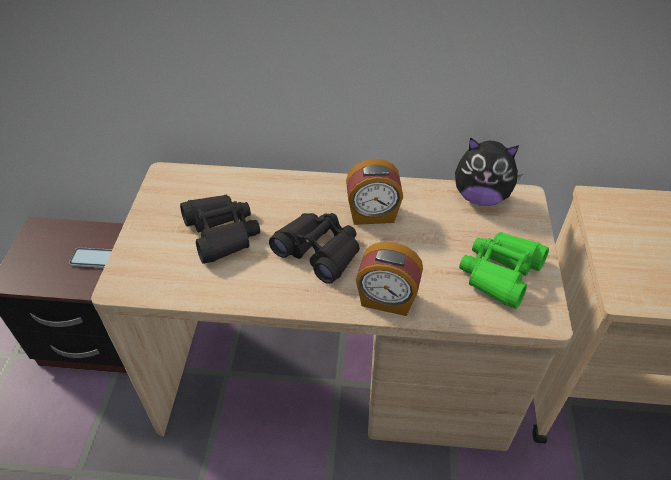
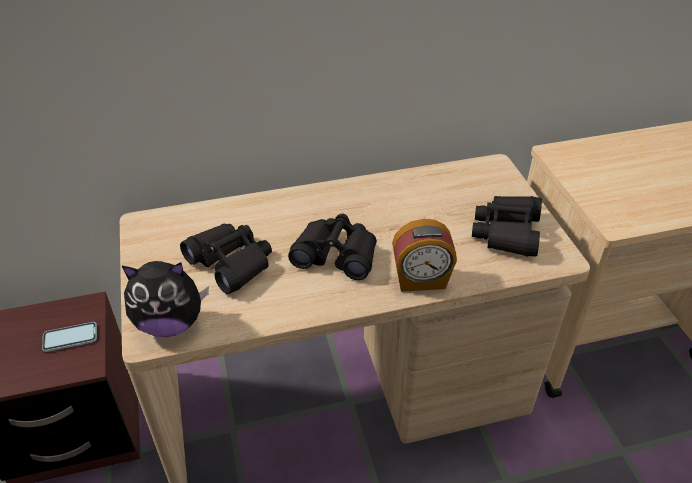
camera: 20 degrees left, 5 degrees down
(372, 215) = (369, 211): alarm clock -> none
(480, 197) = (457, 173): plush toy -> plush toy (170, 323)
(500, 273) = (507, 232): green binoculars -> black binoculars

